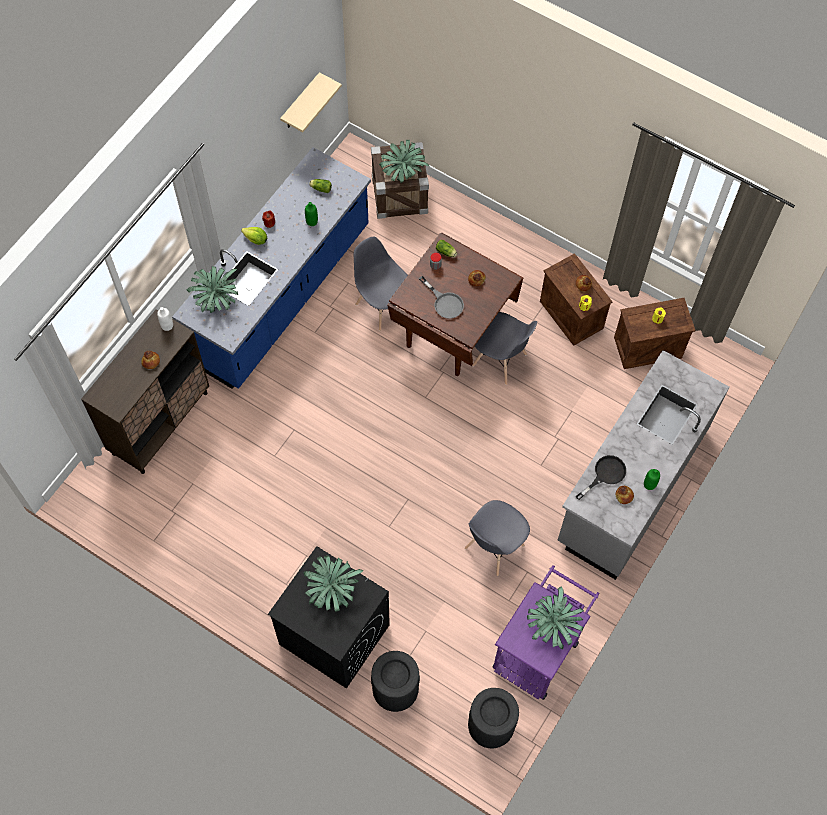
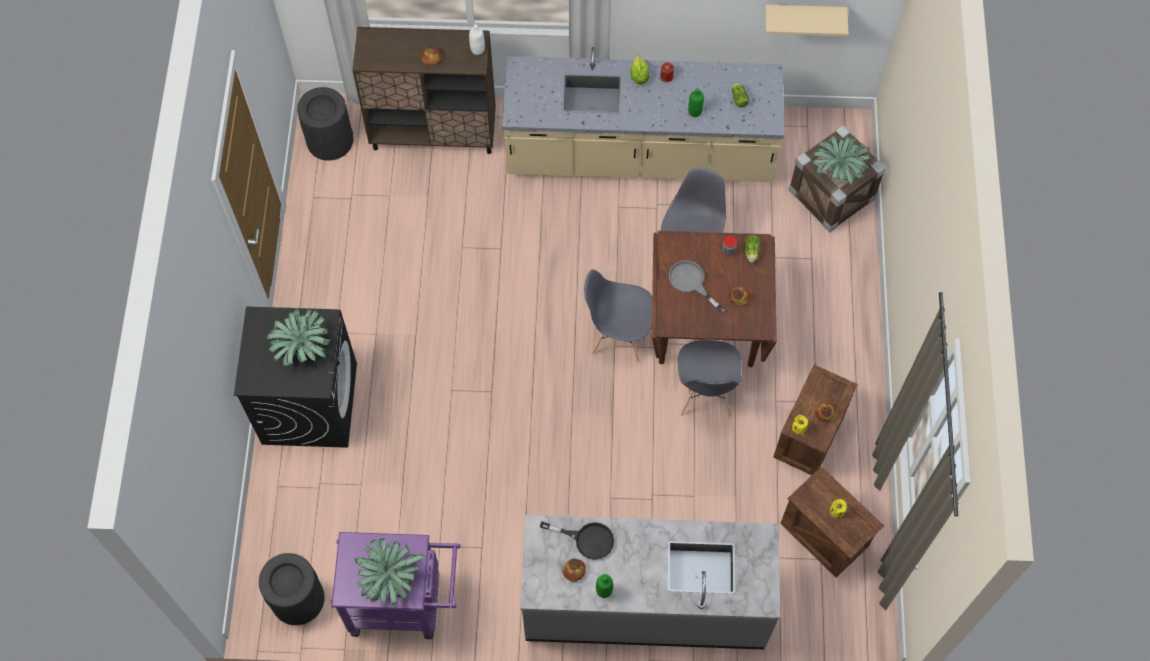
camera: 60 degrees right, 0 degrees up
(216, 298) = (551, 80): potted plant -> none
(281, 295) = (639, 155): blue counter -> beige counter
(395, 688) = (286, 488): black trash can -> black trash can (330, 140)
(445, 302) = (691, 282): grey frying pan -> grey frying pan turned 120 degrees clockwise
(494, 547) = (489, 501): grey chair -> grey chair (618, 336)

